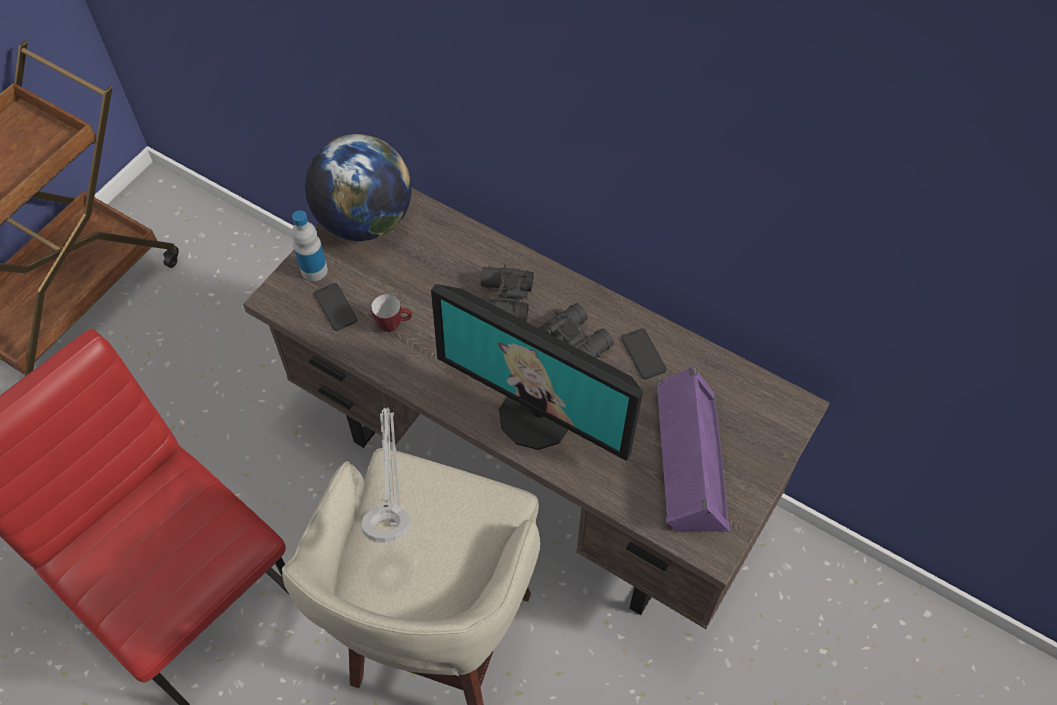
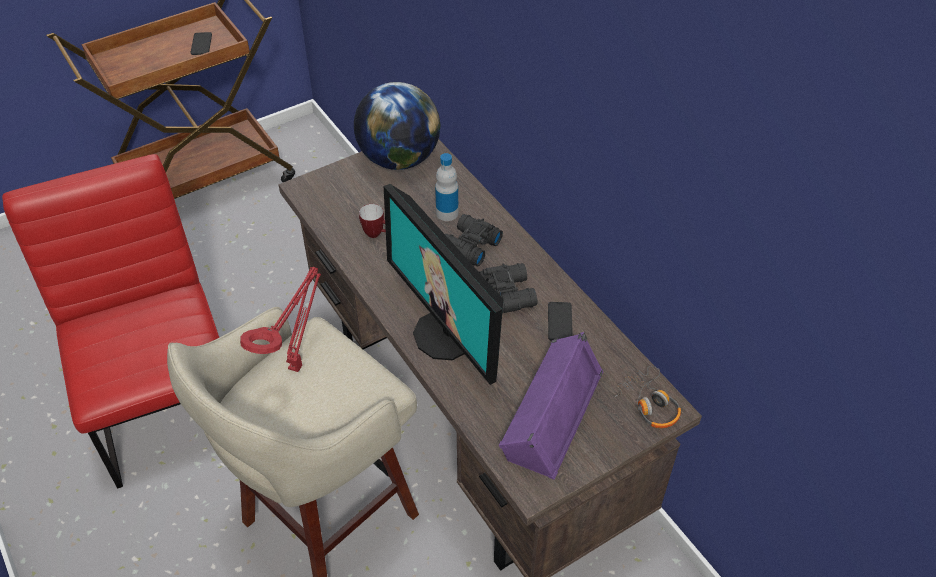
camera: 25 degrees right, 10 degrees down
(314, 270) = (342, 179): bottle -> bottle (447, 213)
(335, 307) = (342, 208): phone -> phone (201, 44)
(396, 517) = (297, 365): grey table lamp -> red table lamp
(776, 410) = (649, 404): none -> headphones

